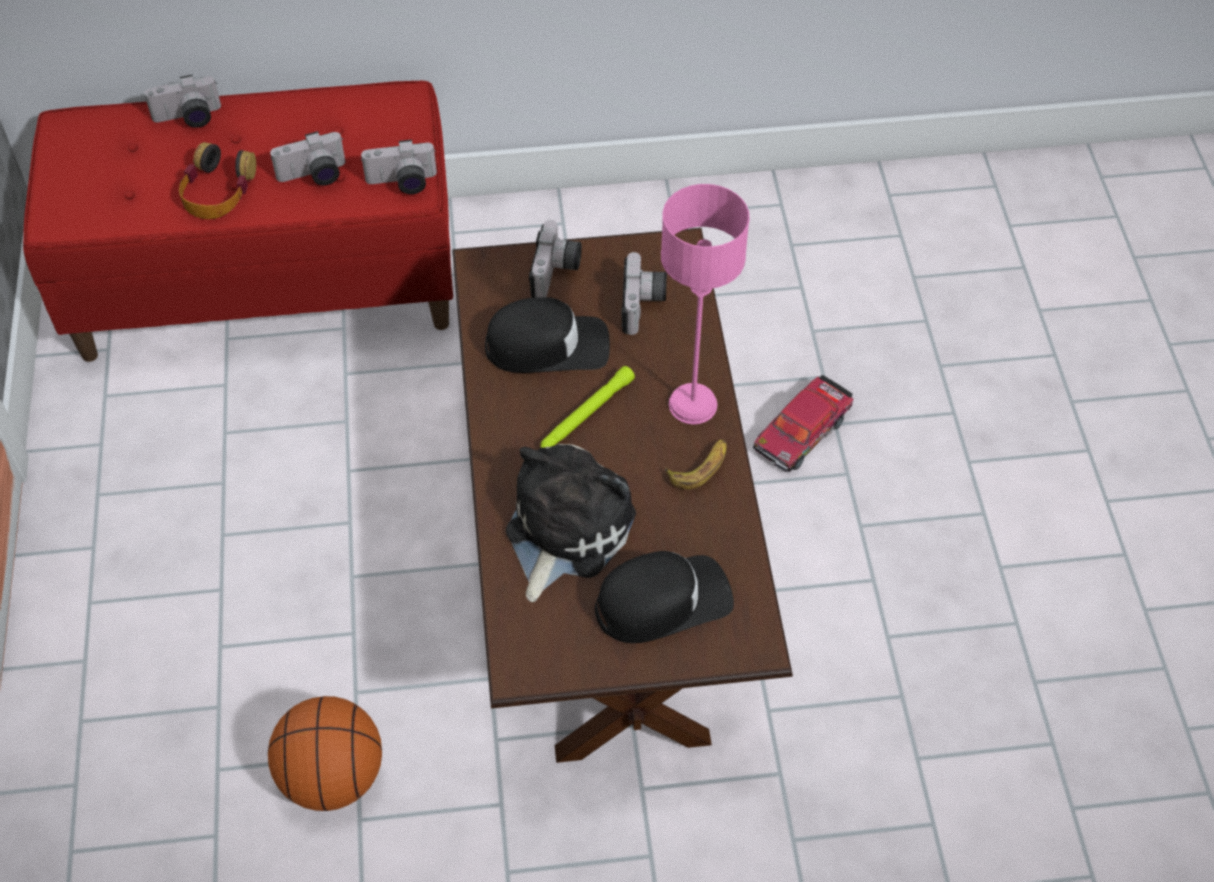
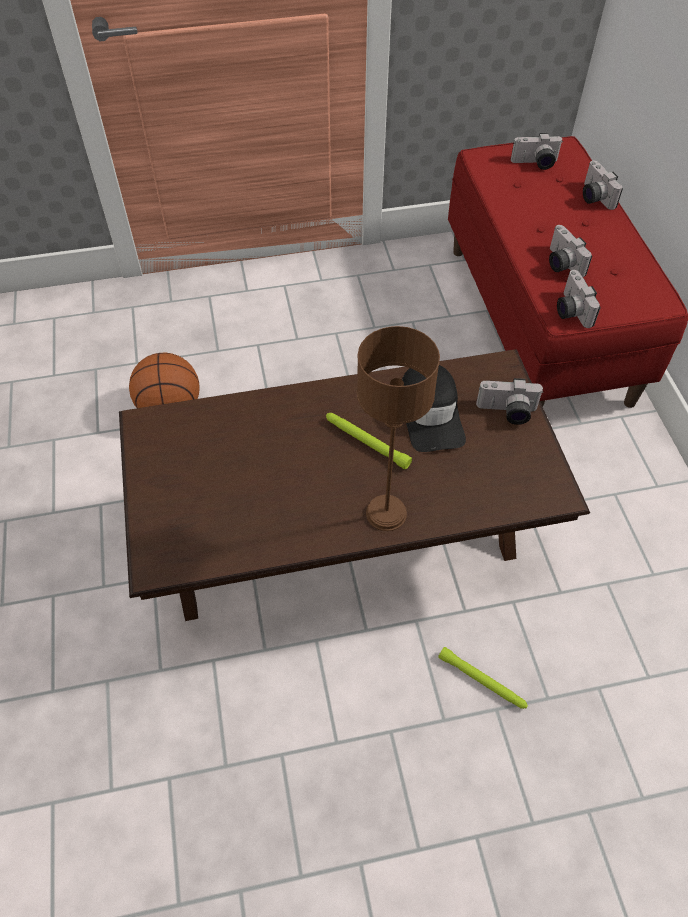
camera: 85 degrees right, 0 degrees up
(218, 190) = (531, 220): headphones -> none
(564, 530) = (258, 438): plush toy -> none
(644, 305) = (486, 473): camera -> camera (535, 164)
(663, 601) = (195, 503): black cap -> none
(693, 404) = (387, 513): pink table lamp -> brown table lamp
(699, 467) = (322, 521): banana -> none
(803, 431) = (482, 681): toy car -> green flashlight

